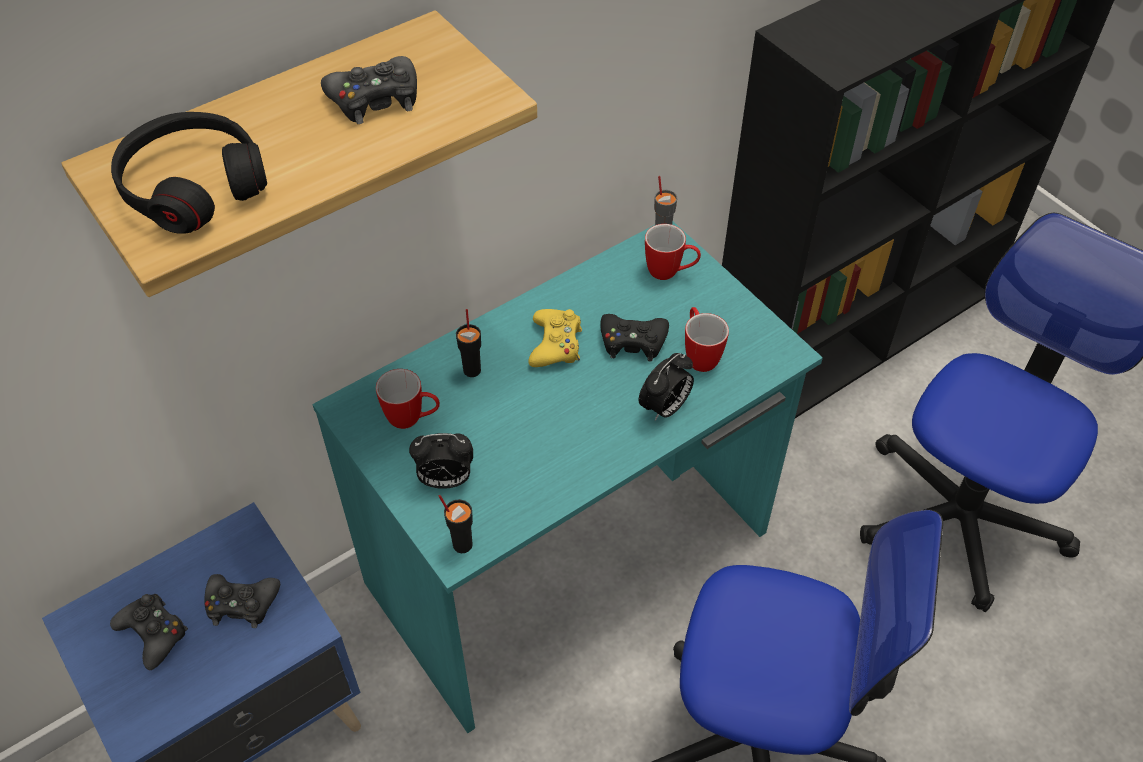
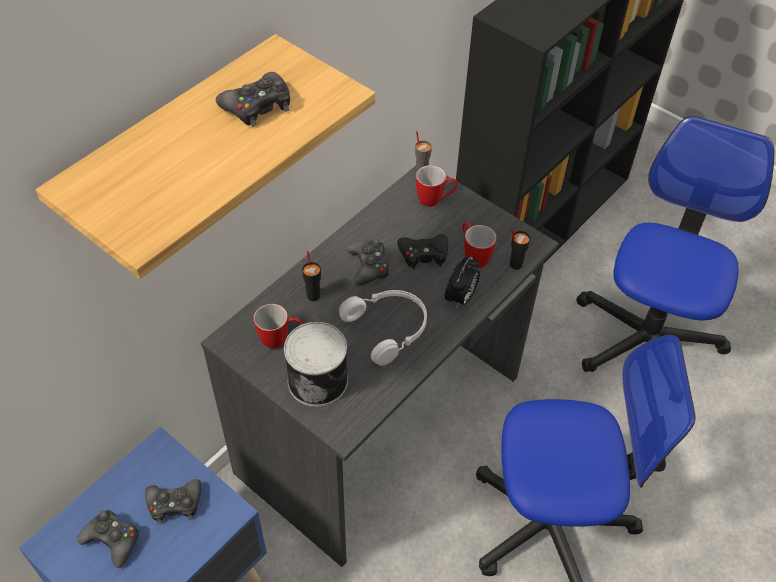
camera: 15 degrees left, 0 degrees up
(193, 185) = (146, 190): black headphones -> none
(445, 480) = (318, 380): alarm clock -> can
(462, 544) = (345, 423): black cup -> black cup (515, 264)
(555, 344) = (369, 266): yellow game controller -> black game controller
(557, 430) = (388, 328): none -> white headphones
(572, 560) = (384, 425): turquoise desk -> grey desk

